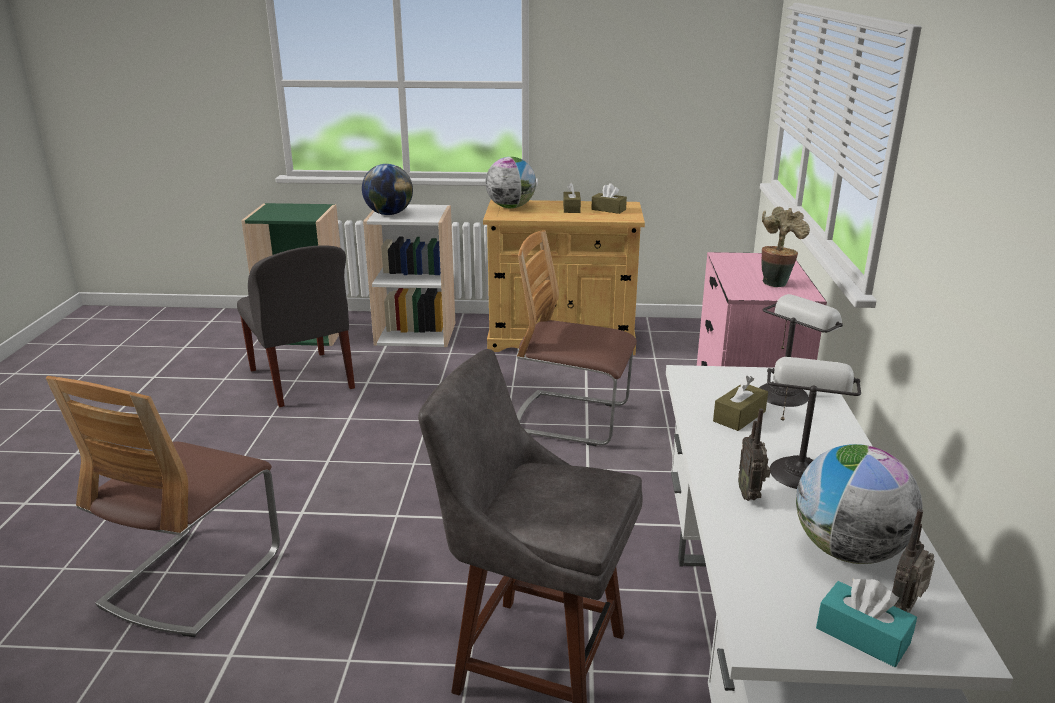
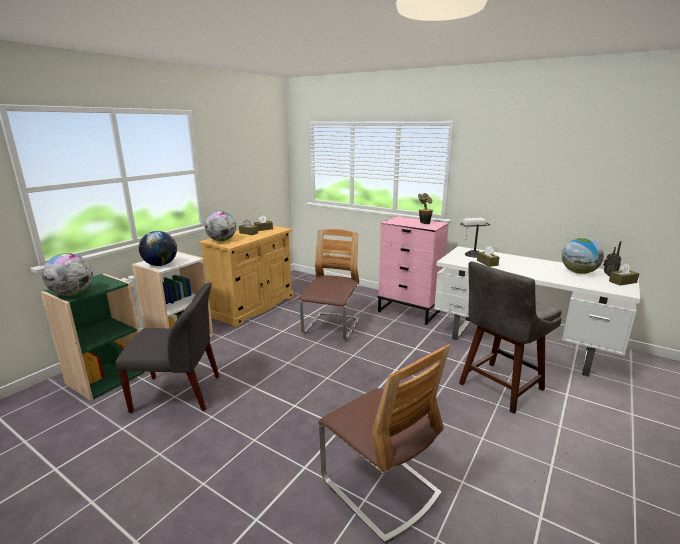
camera: 60 degrees left, 5 degrees down
(266, 214) = (72, 294): none -> globe
(571, 419) = (331, 327): chair -> chair turned 150 degrees clockwise
(750, 495) = (543, 274): radio -> none
(798, 466) = (526, 265): table lamp -> none
(862, 636) = (622, 282): turquoise tissue box -> brown tissue box

